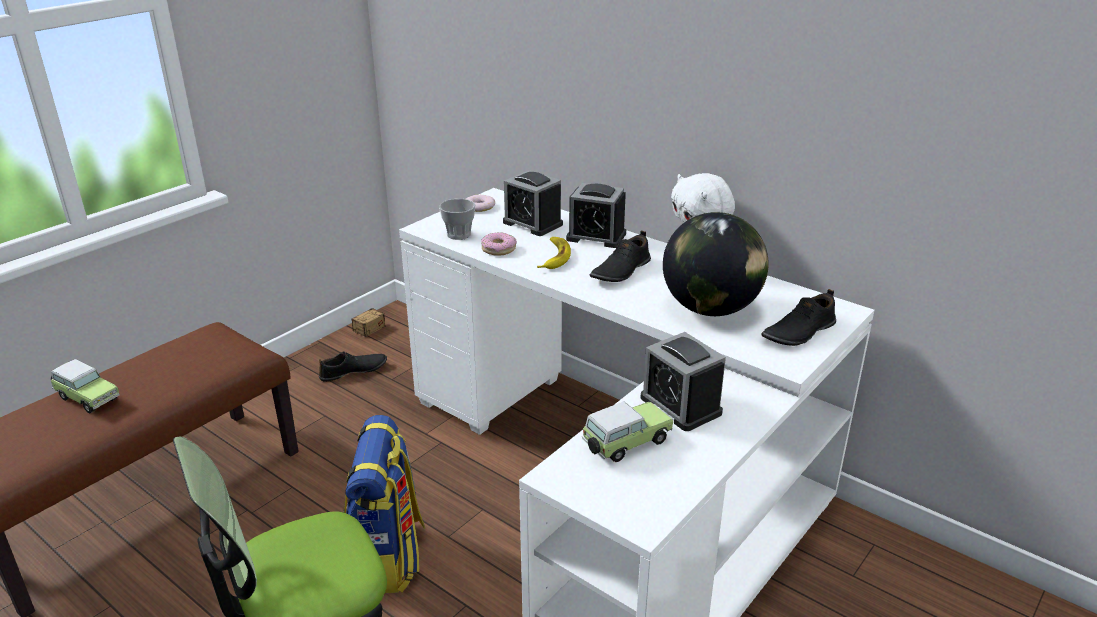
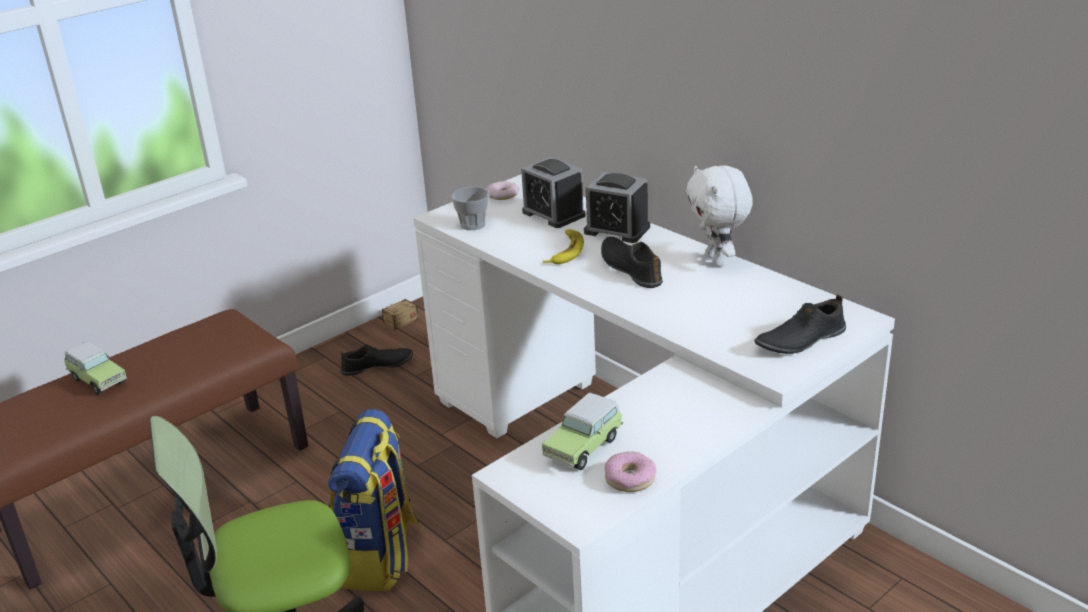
camera: 10 degrees right, 0 degrees up
(498, 249) = (510, 241): donut -> donut (630, 478)
(620, 271) = (631, 268): black shoe -> black shoe turned 105 degrees clockwise
(624, 444) = (585, 446): toy car -> toy car turned 150 degrees clockwise
(680, 405) = (654, 411): alarm clock -> none
(710, 309) = (713, 312): globe -> none

